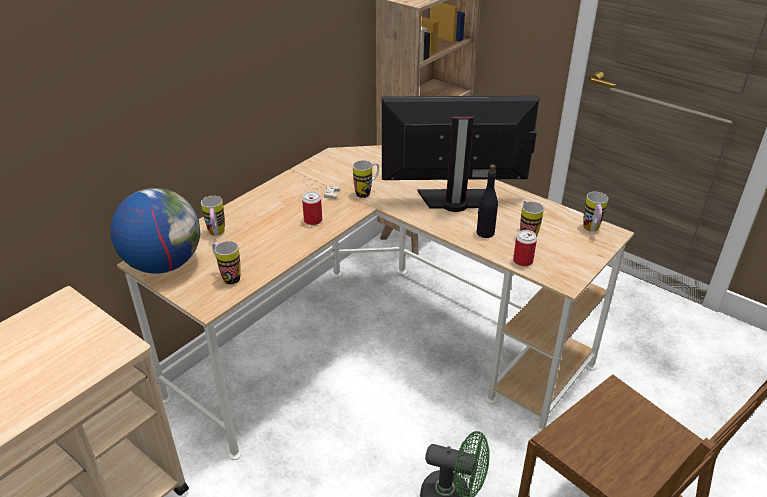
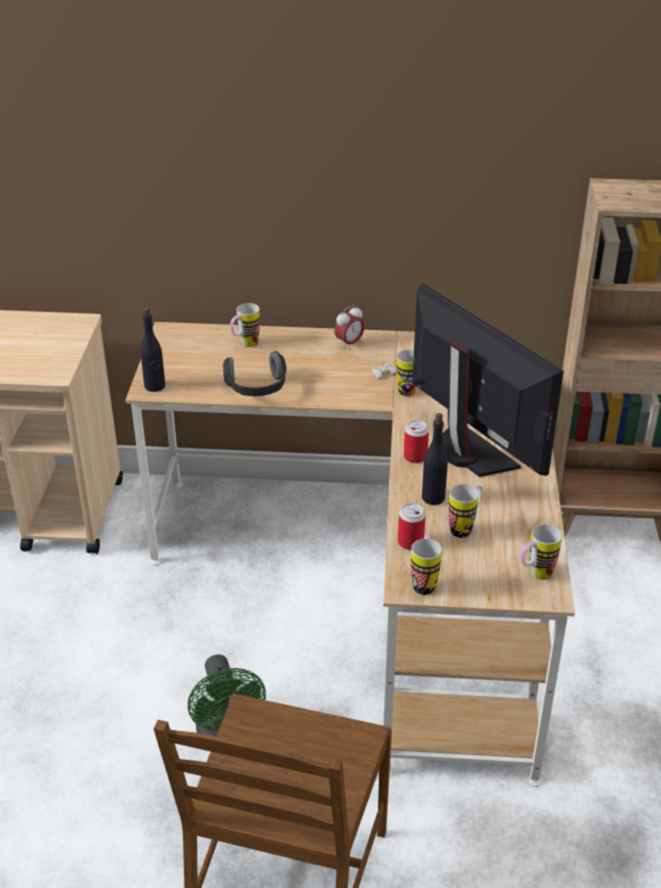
camera: 55 degrees right, 0 degrees up
(164, 264) = (177, 342): globe -> none
(209, 300) = (155, 386): none -> black bottle
(228, 277) = (193, 380): mug -> mug (424, 582)
(278, 192) = (349, 343): none -> alarm clock
(280, 252) = (257, 389): none -> headphones
(313, 220) = (326, 384): can -> can (415, 457)

